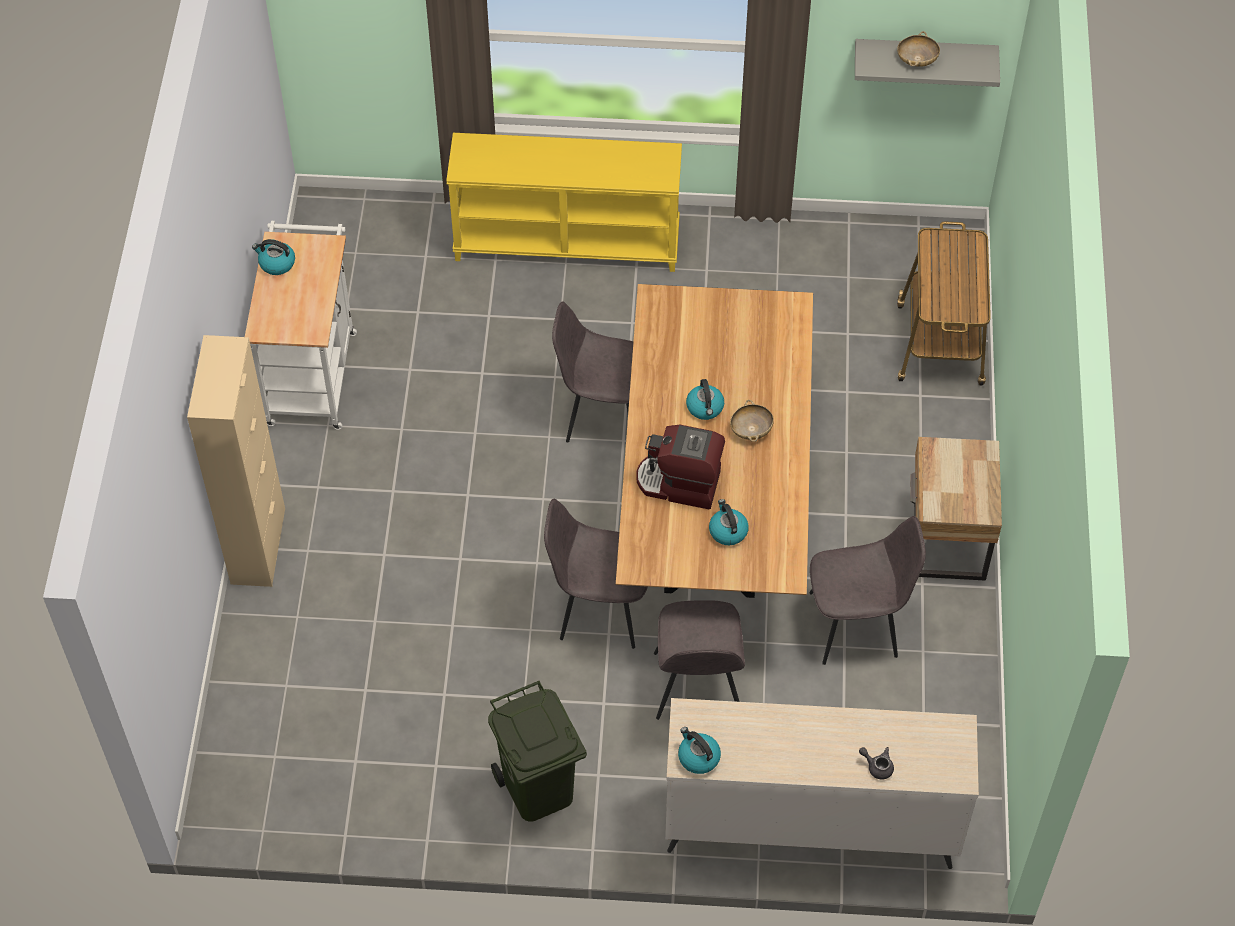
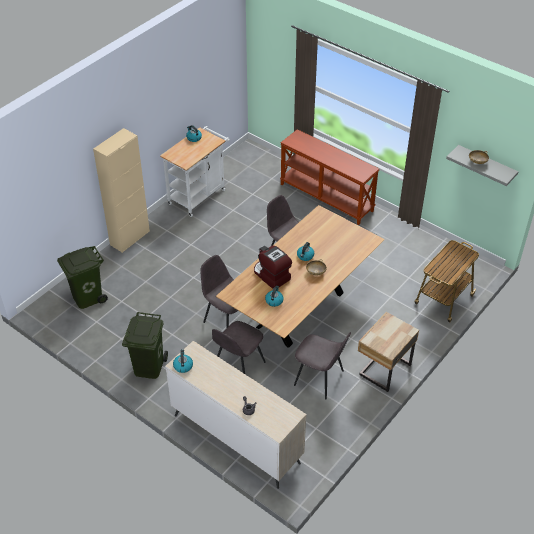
camera: 35 degrees right, 10 degrees down
(289, 721) = (87, 297): none -> green trash can
(567, 242) = (327, 197): yellow console table -> brown console table

